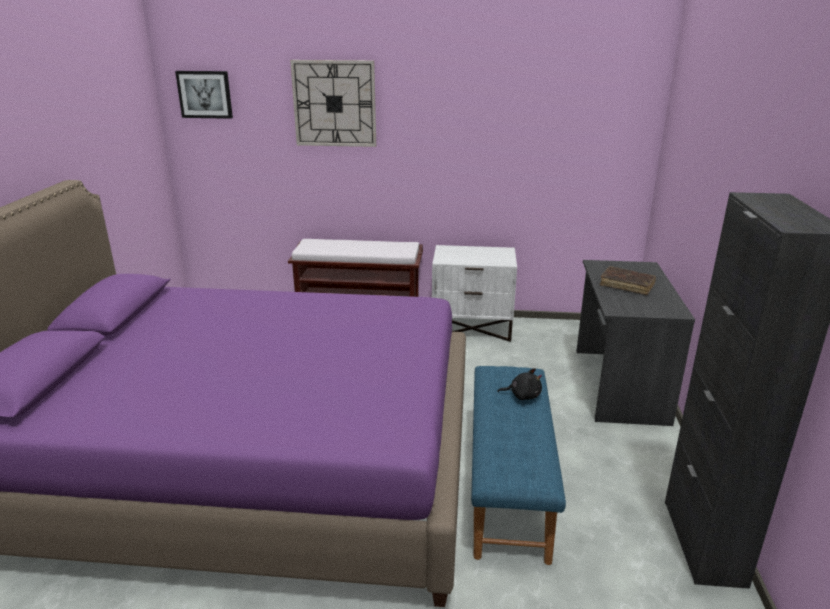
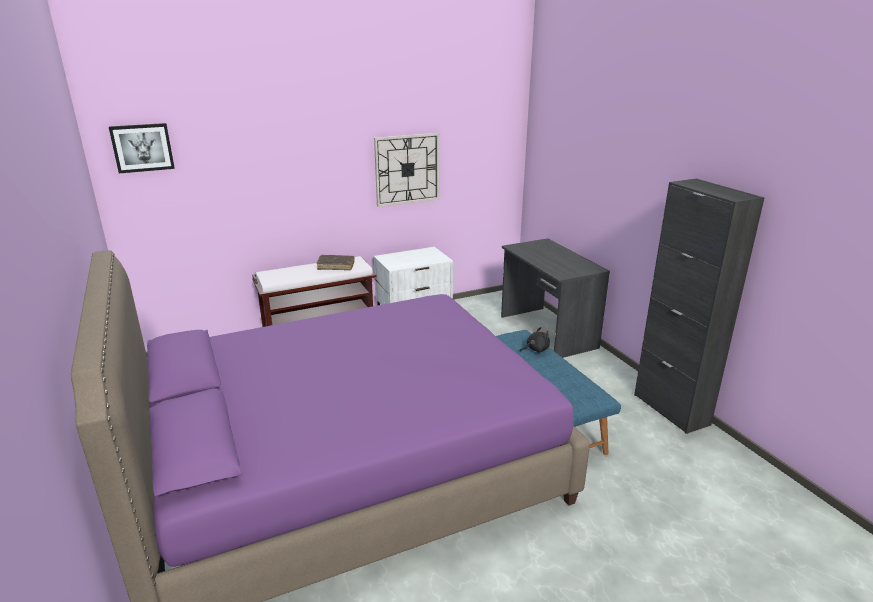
camera: 30 degrees left, 0 degrees up
(334, 103) = (276, 145): wall clock -> wall clock (407, 169)
(627, 285) = (549, 257): brown book -> brown book (336, 266)

